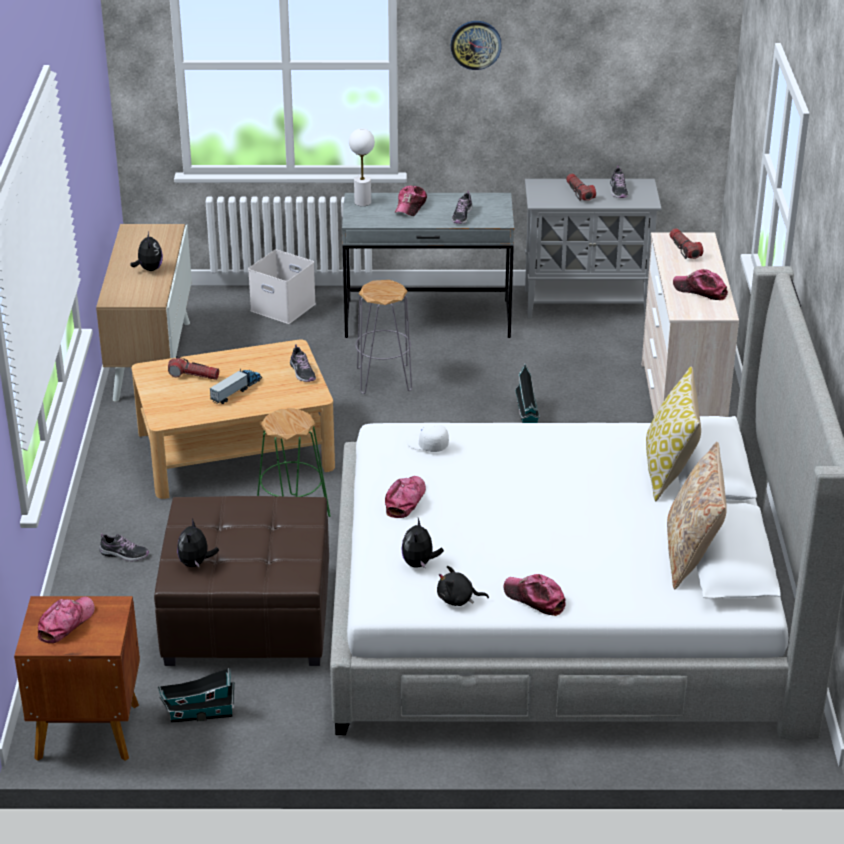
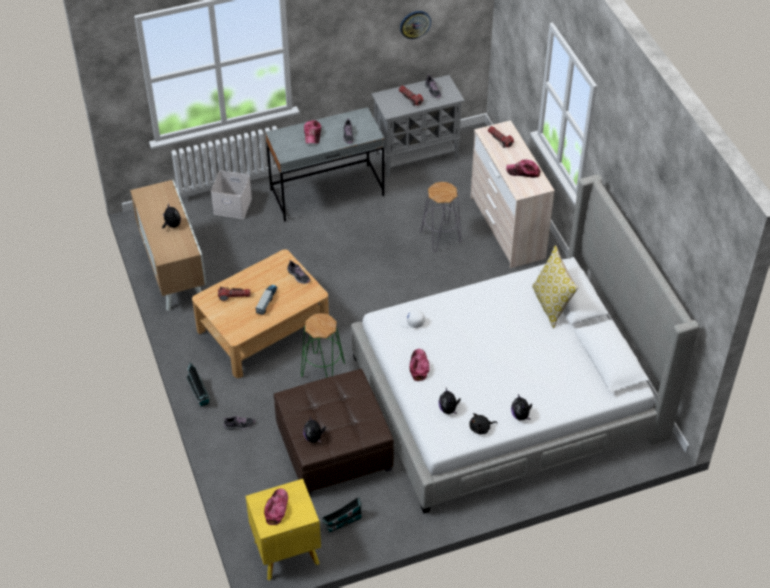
camera: 20 degrees left, 15 degrees up
(86, 729) = (285, 552): brown nightstand -> yellow nightstand
(363, 202) = (281, 138): white table lamp -> none
(383, 379) = (324, 249): grey stool -> grey stool (440, 237)
(476, 44) = (336, 26): wall clock -> wall clock (415, 24)
(527, 416) = (421, 255): toy house -> toy house (199, 394)
(535, 599) = (520, 415): cap -> plush toy
(691, 555) = (588, 361): beige pillow -> none

